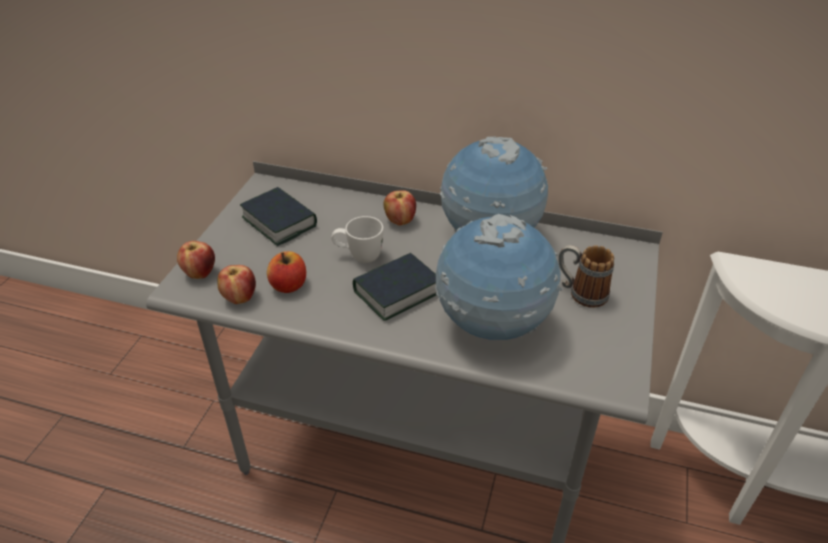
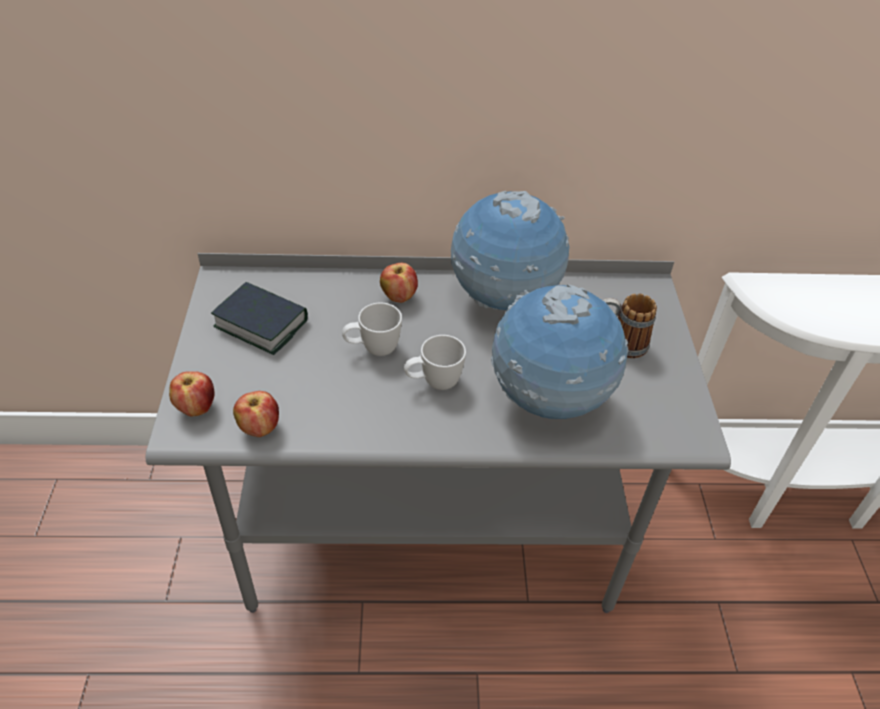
camera: 20 degrees left, 5 degrees up
(289, 285) = (309, 400): apple -> none
(397, 292) = (433, 383): book -> white mug

